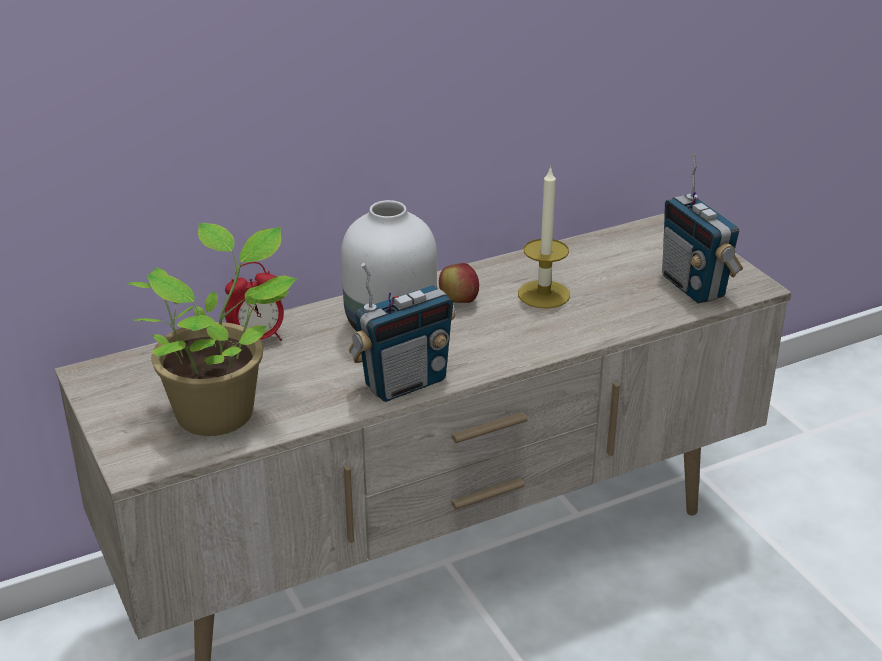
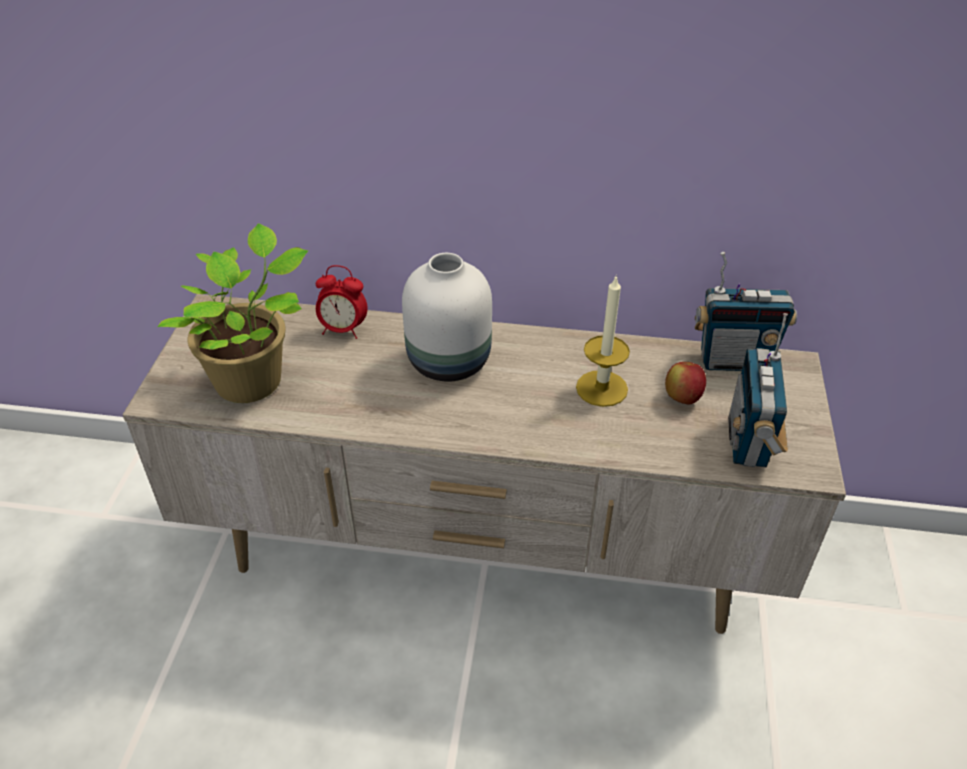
camera: 35 degrees right, 10 degrees up
(404, 383) = (402, 421): radio -> radio (733, 361)
(458, 301) = (524, 363): apple -> apple (682, 397)

